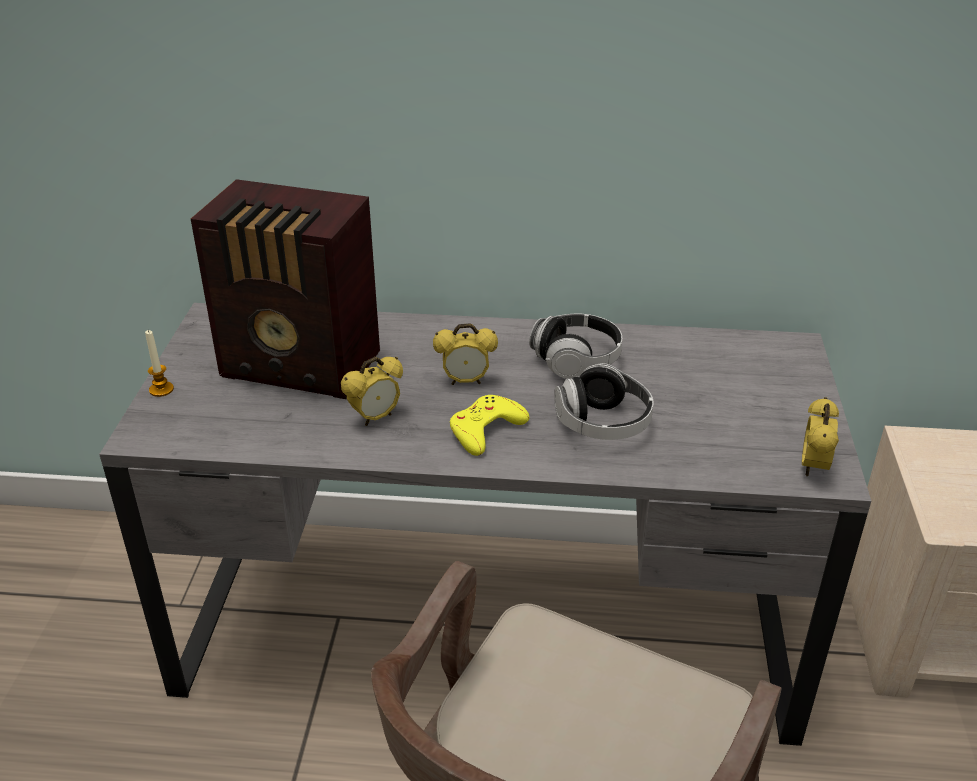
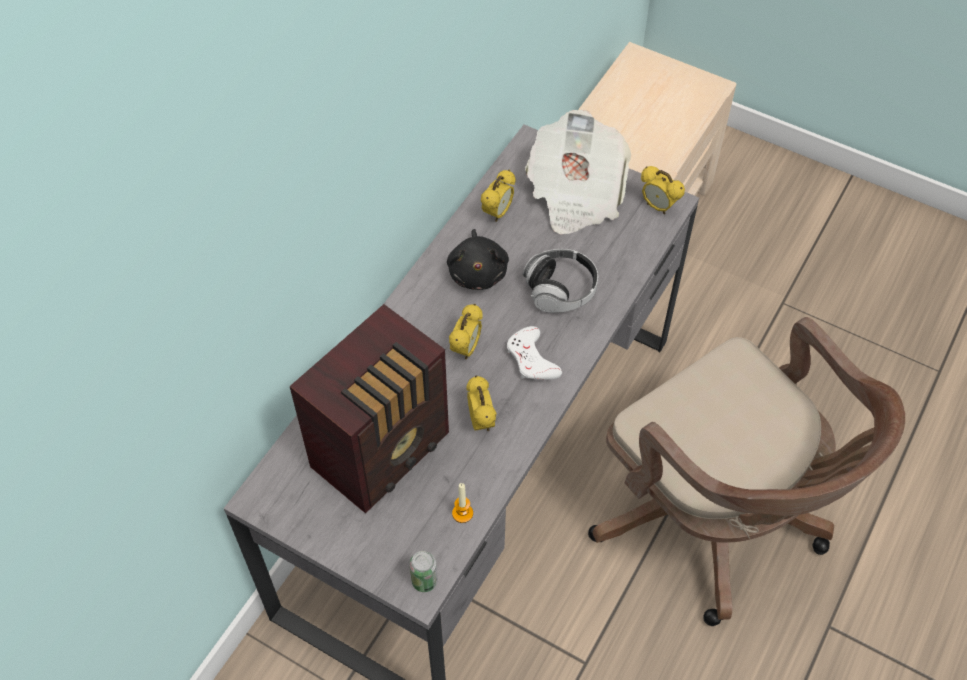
camera: 65 degrees left, 20 degrees up
(152, 436) = (424, 581): none -> can
(161, 389) = (359, 562): candle -> candle (462, 513)
(485, 430) = (532, 359): yellow game controller -> white game controller
(576, 360) = (478, 272): headphones -> black plush toy
(671, 351) = (497, 213): none -> alarm clock
(759, 396) = (575, 194): none -> newspaper

